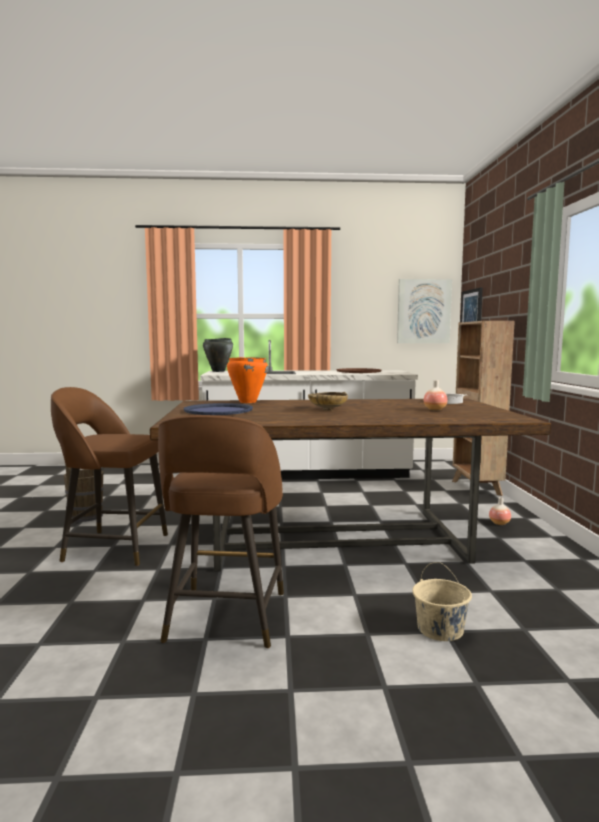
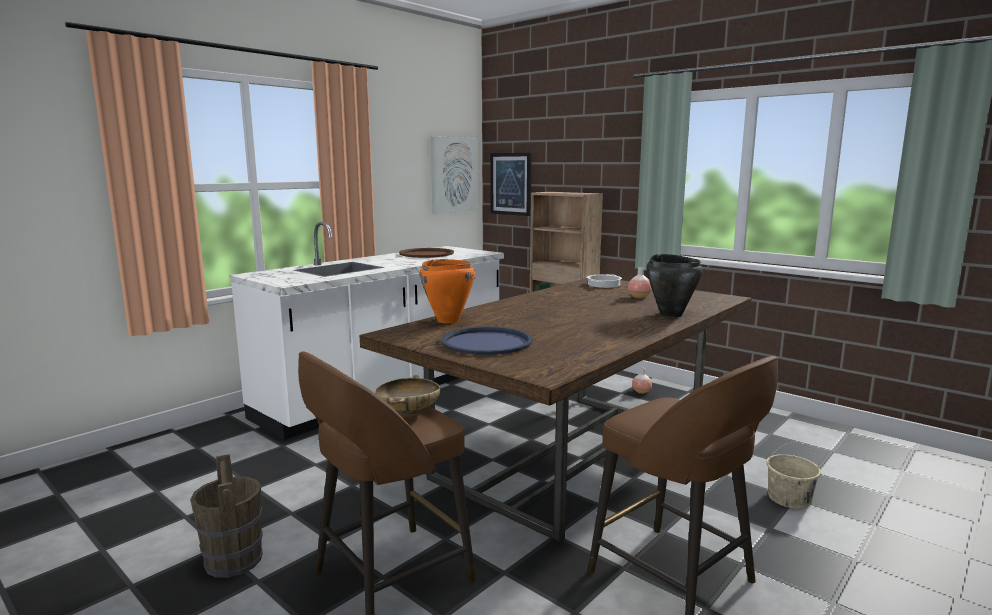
camera: 45 degrees left, 5 degrees up
(219, 371) = (256, 274): black cooking pot -> black cooking pot (671, 314)
(327, 409) = (571, 315): beige bowl -> beige bowl (408, 412)

